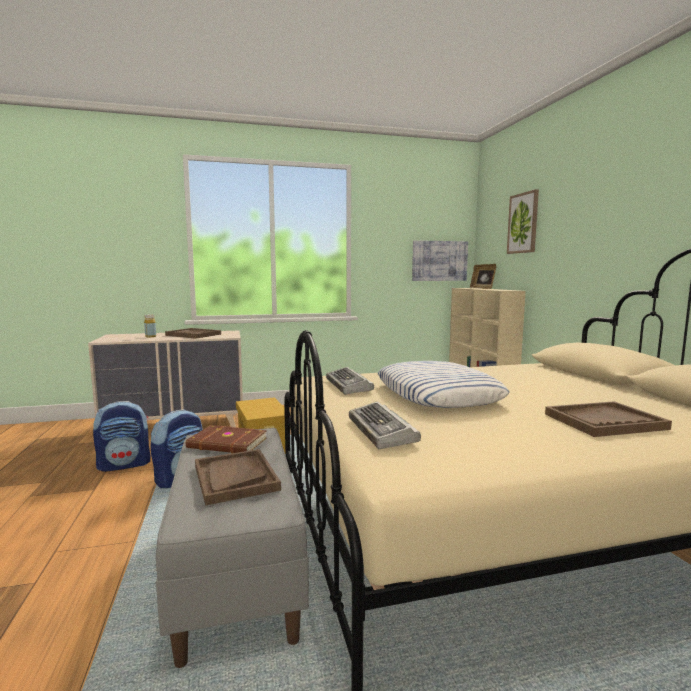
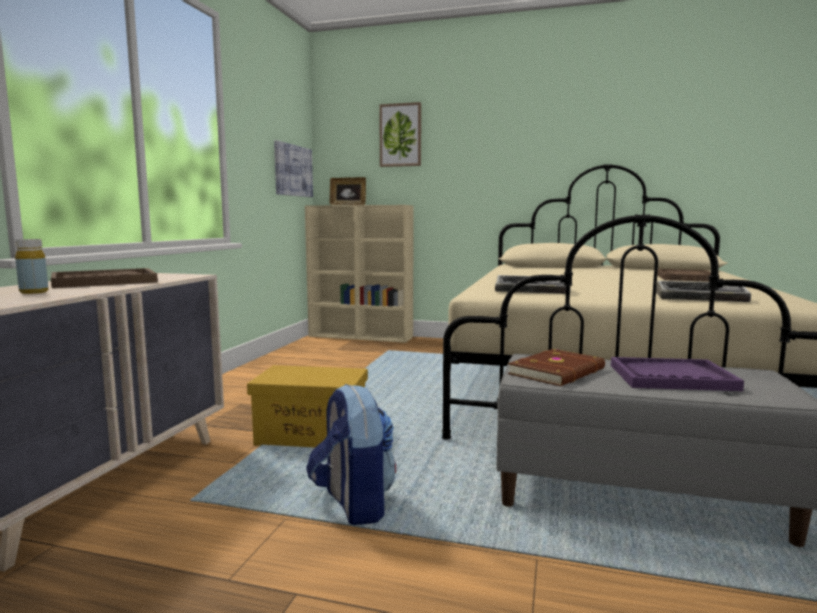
camera: 60 degrees left, 0 degrees up
(125, 465) = (215, 552): backpack -> none
(235, 478) = (671, 377): brown tray -> purple tray
(437, 394) = (588, 283): pillow -> none

